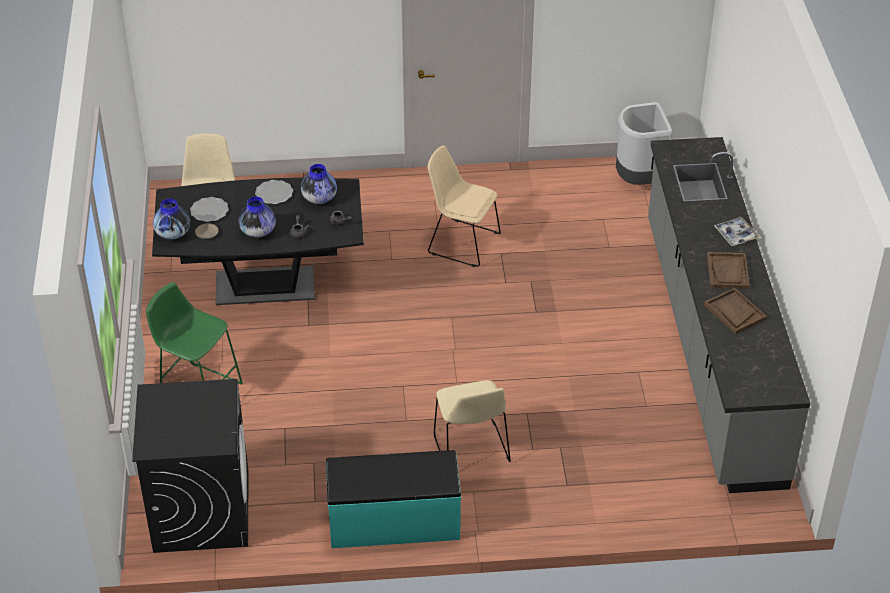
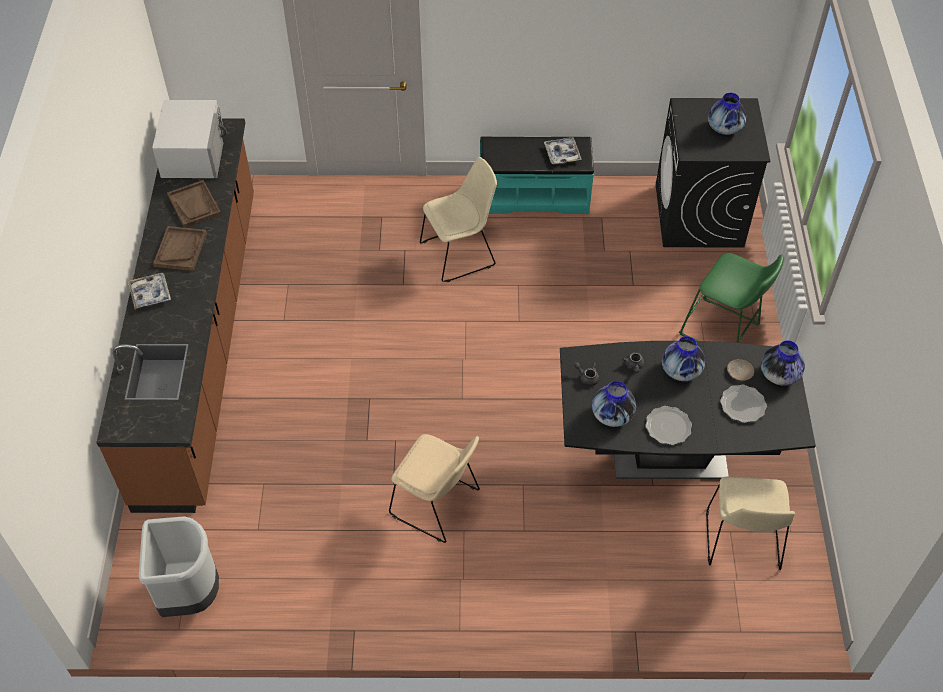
camera: 175 degrees left, 10 degrees up
(179, 419) = (724, 128): none -> vase
(362, 474) = (562, 154): none -> tray
(471, 449) = (460, 253): beige chair -> beige chair turned 75 degrees clockwise
(710, 347) = (201, 342): grey counter -> brown counter
(762, 365) = (193, 153): none -> white microwave

